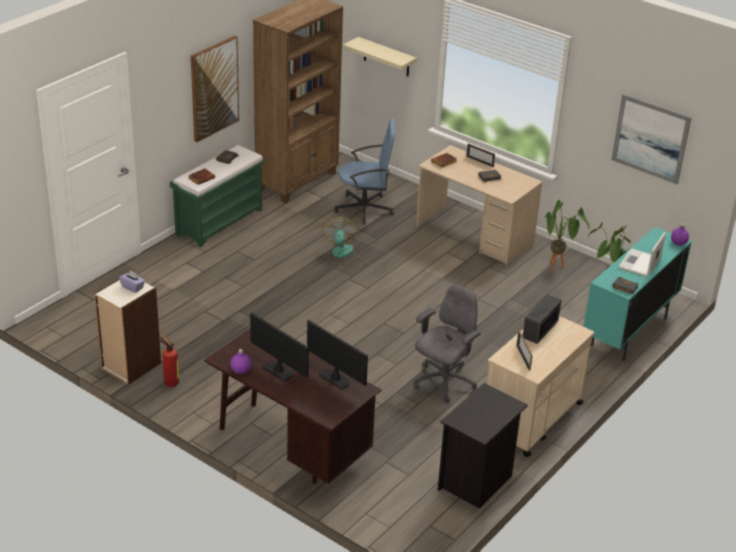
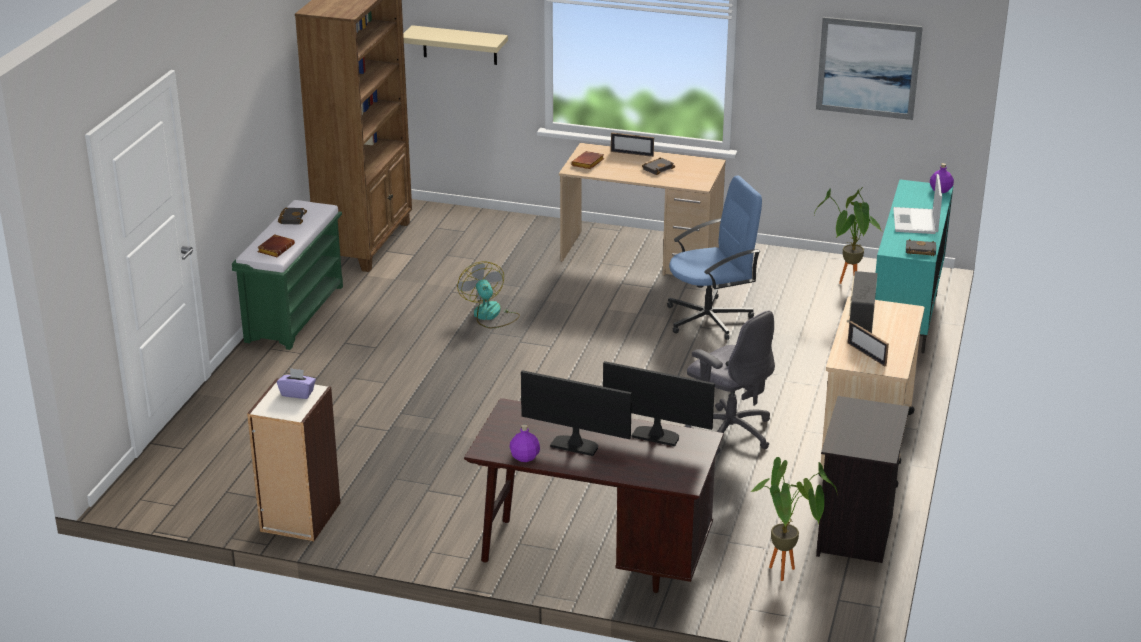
camera: 20 degrees left, 5 degrees down
(170, 382) = (370, 523): fire extinguisher -> none
(214, 88) = (263, 118): picture -> none
(365, 209) = (479, 256): blue office chair -> blue office chair (709, 319)
(443, 382) = (729, 431): grey office chair -> grey office chair turned 120 degrees clockwise
(557, 269) = (769, 271): potted plant -> potted plant (787, 575)

